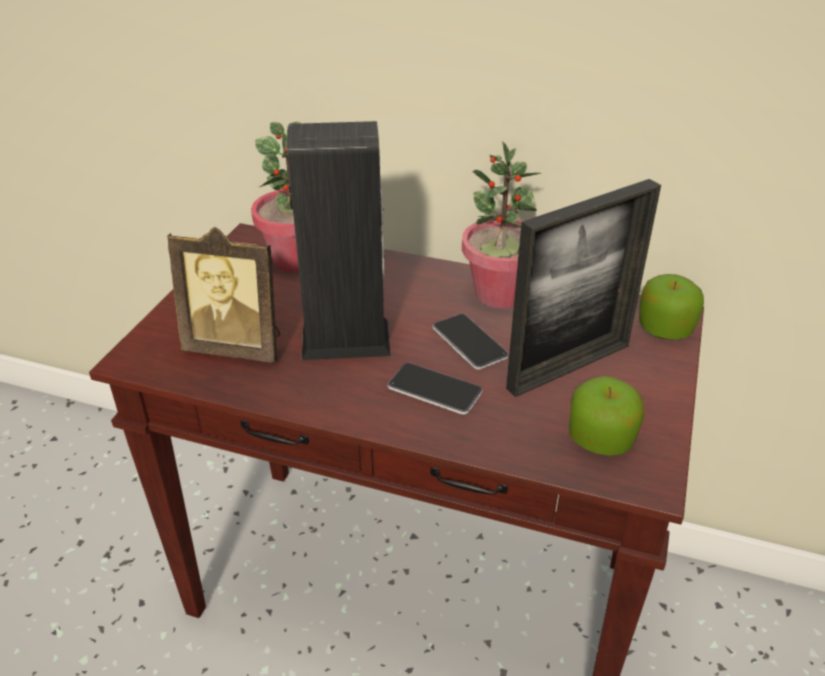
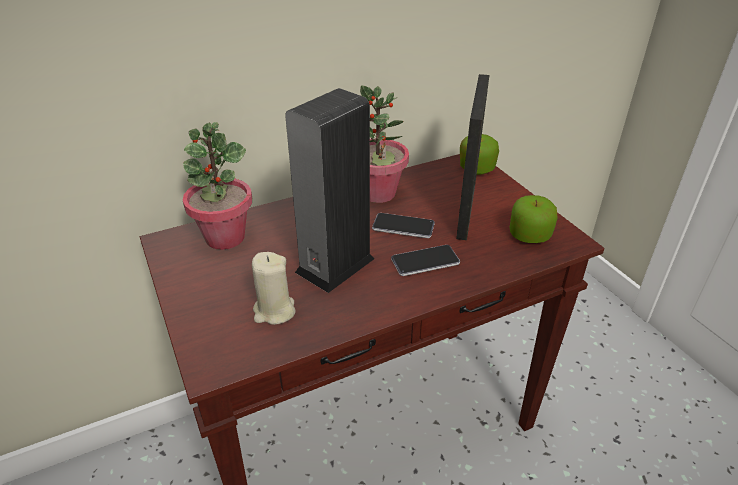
camera: 45 degrees left, 0 degrees up
(237, 346) = (274, 311): picture frame -> beige candle

